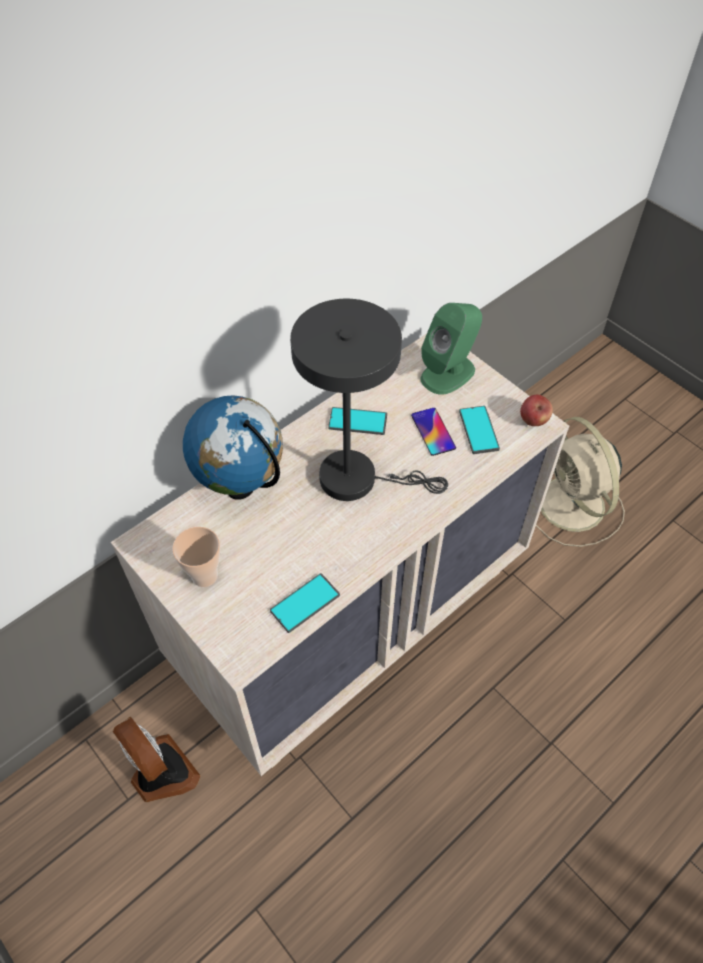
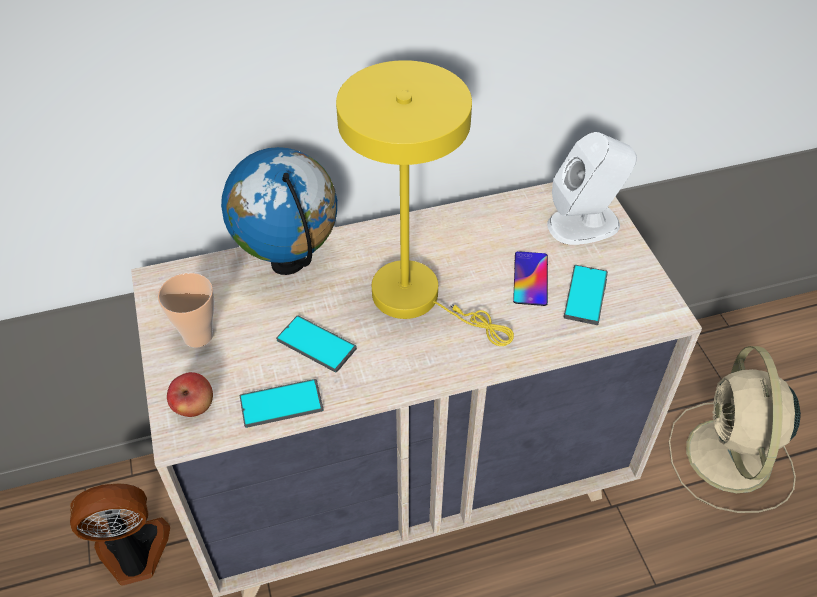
camera: 25 degrees right, 5 degrees down
(161, 773) = (134, 553): fan -> fan turned 90 degrees counterclockwise
(358, 421) = (452, 240): phone -> phone (316, 344)
(358, 478) = (417, 297): grey table lamp -> yellow table lamp
(448, 373) = (584, 224): green speaker -> white speaker
(533, 420) = (659, 307): apple -> apple (194, 406)

